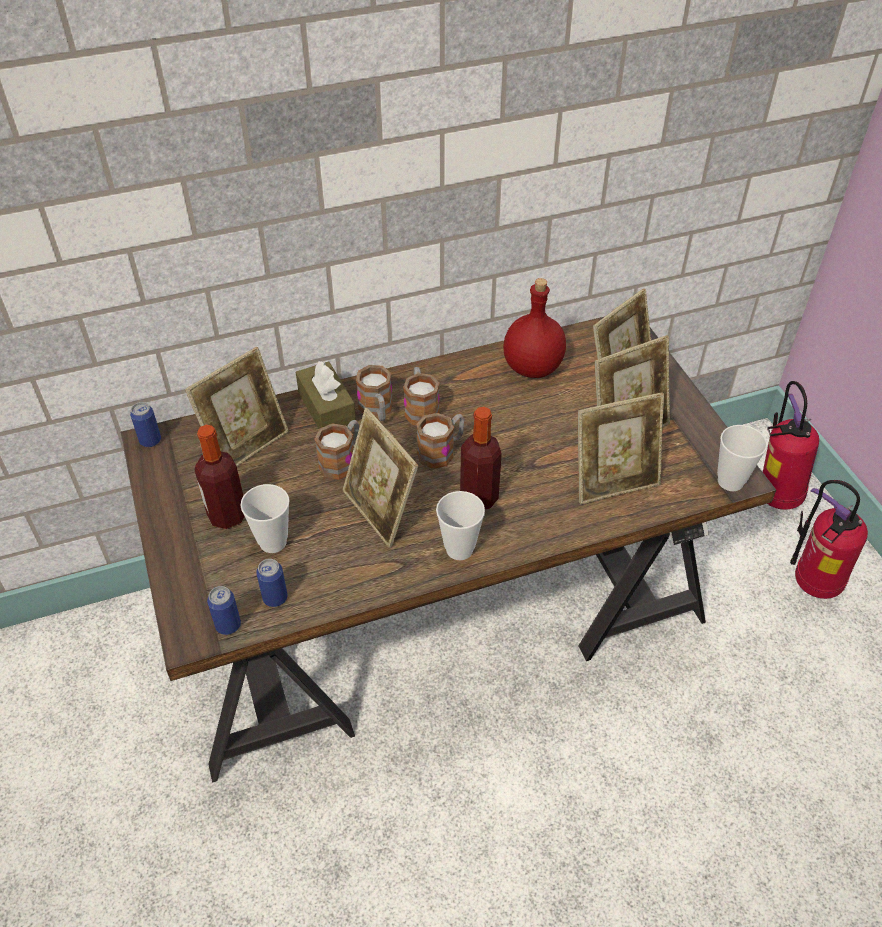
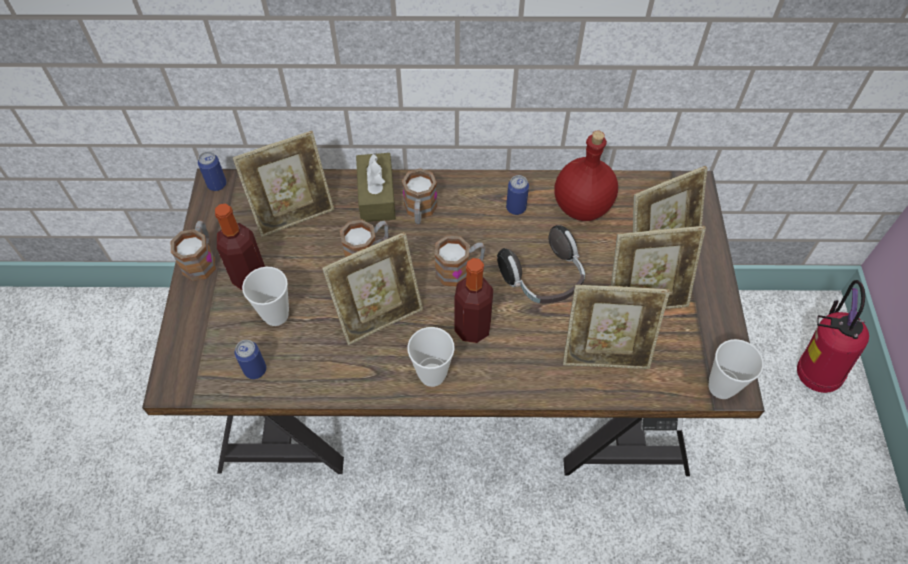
camera: 20 degrees right, 10 degrees up
(228, 625) = (207, 383): can -> can (516, 208)
(380, 512) = (379, 314): picture frame -> picture frame turned 105 degrees counterclockwise
(420, 408) = (459, 220): mug -> mug (201, 259)
(526, 437) = (543, 279): none -> headphones
(812, 584) = (810, 473): fire extinguisher -> none

